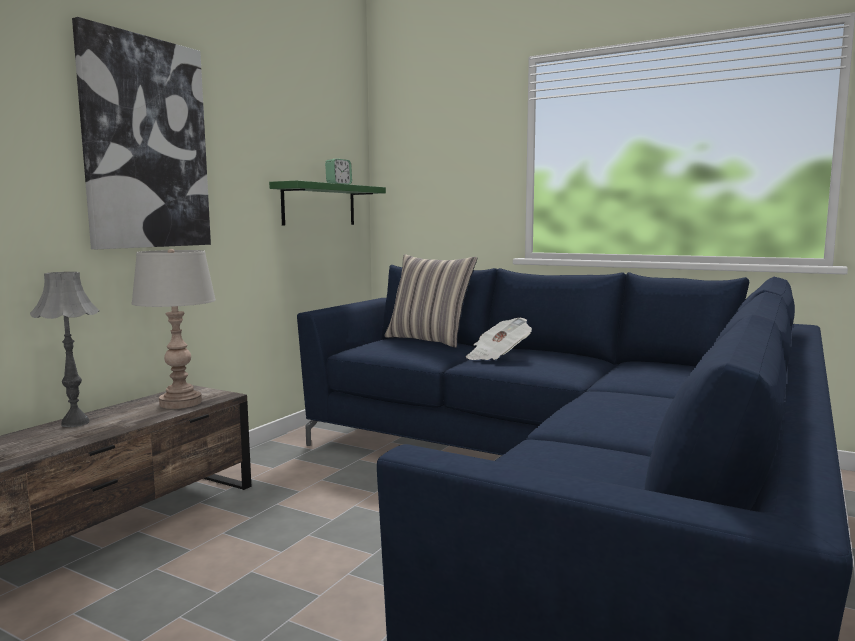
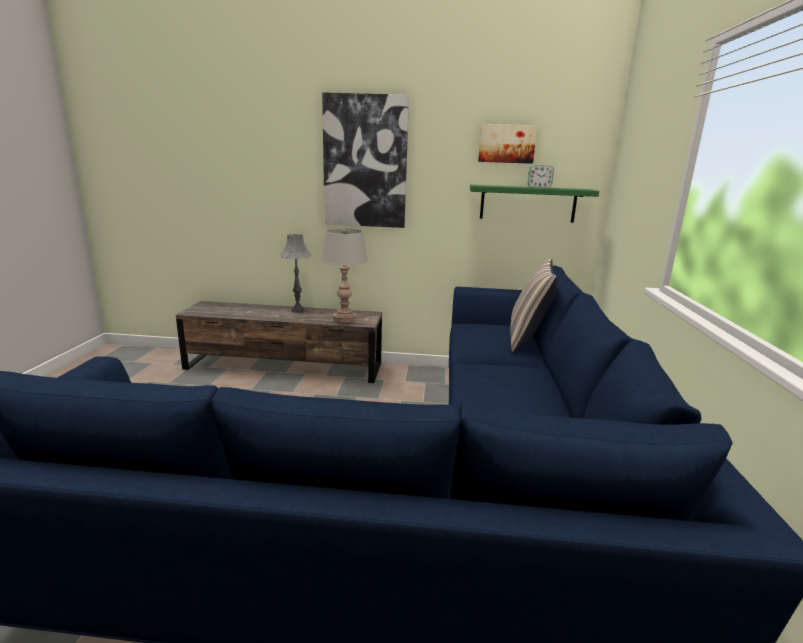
camera: 65 degrees right, 10 degrees up
(295, 133) = (506, 144): none -> picture
(497, 356) = (501, 371): newspaper -> none

